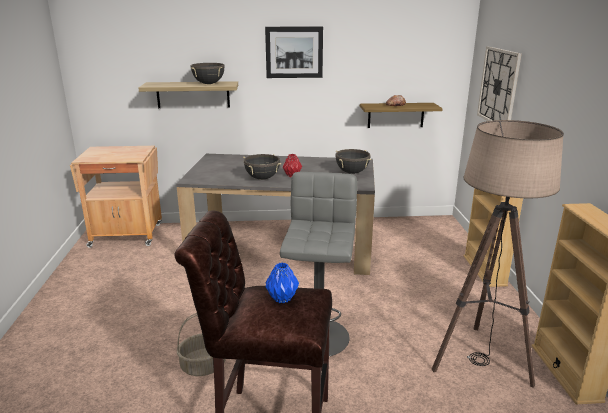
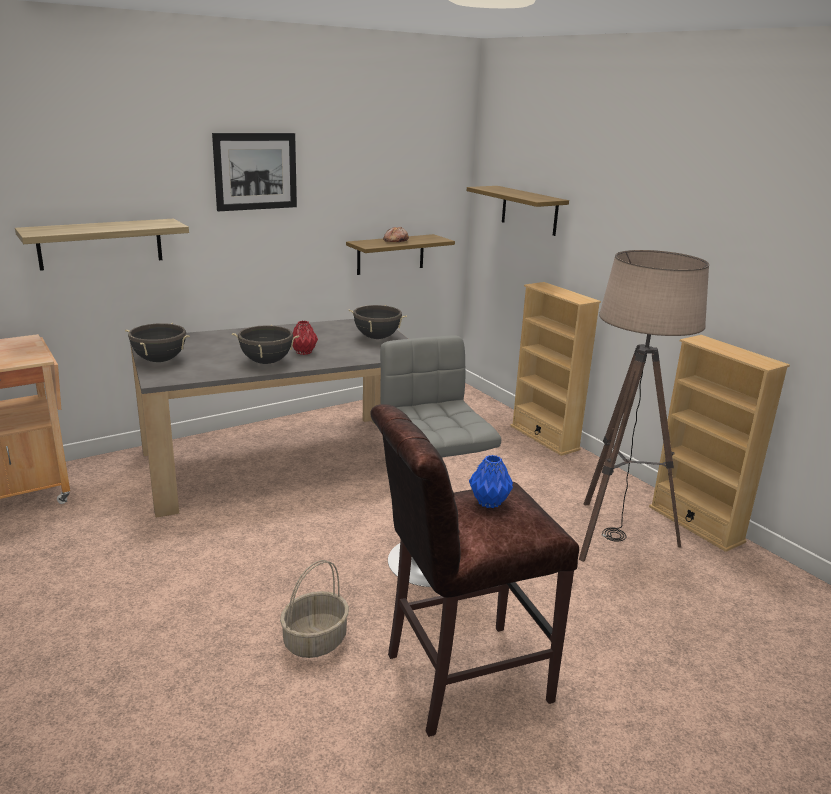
camera: 30 degrees left, 0 degrees up
(209, 84) = (136, 225): black cooking pot -> black cooking pot (160, 360)
(498, 87) = (529, 210): wall clock -> shelf

